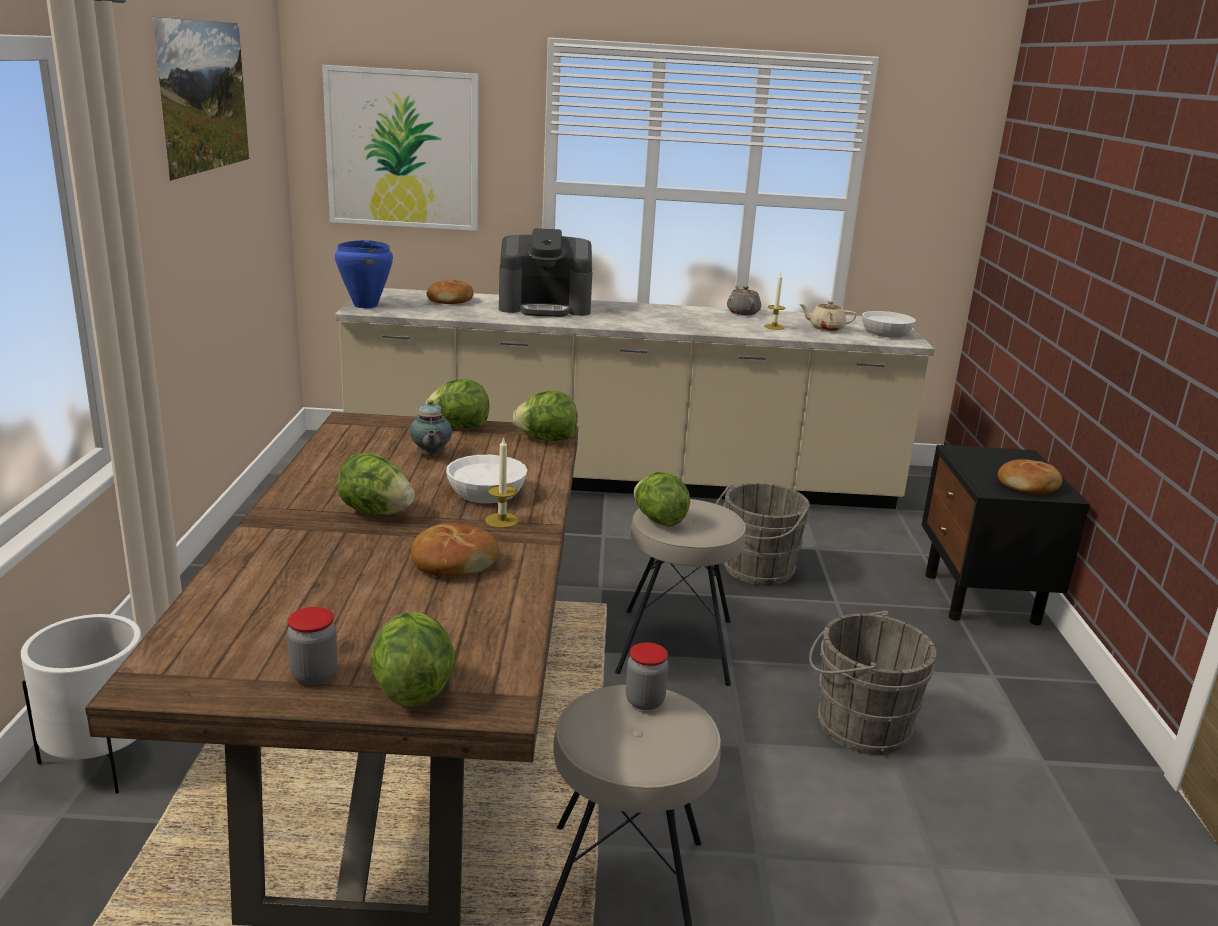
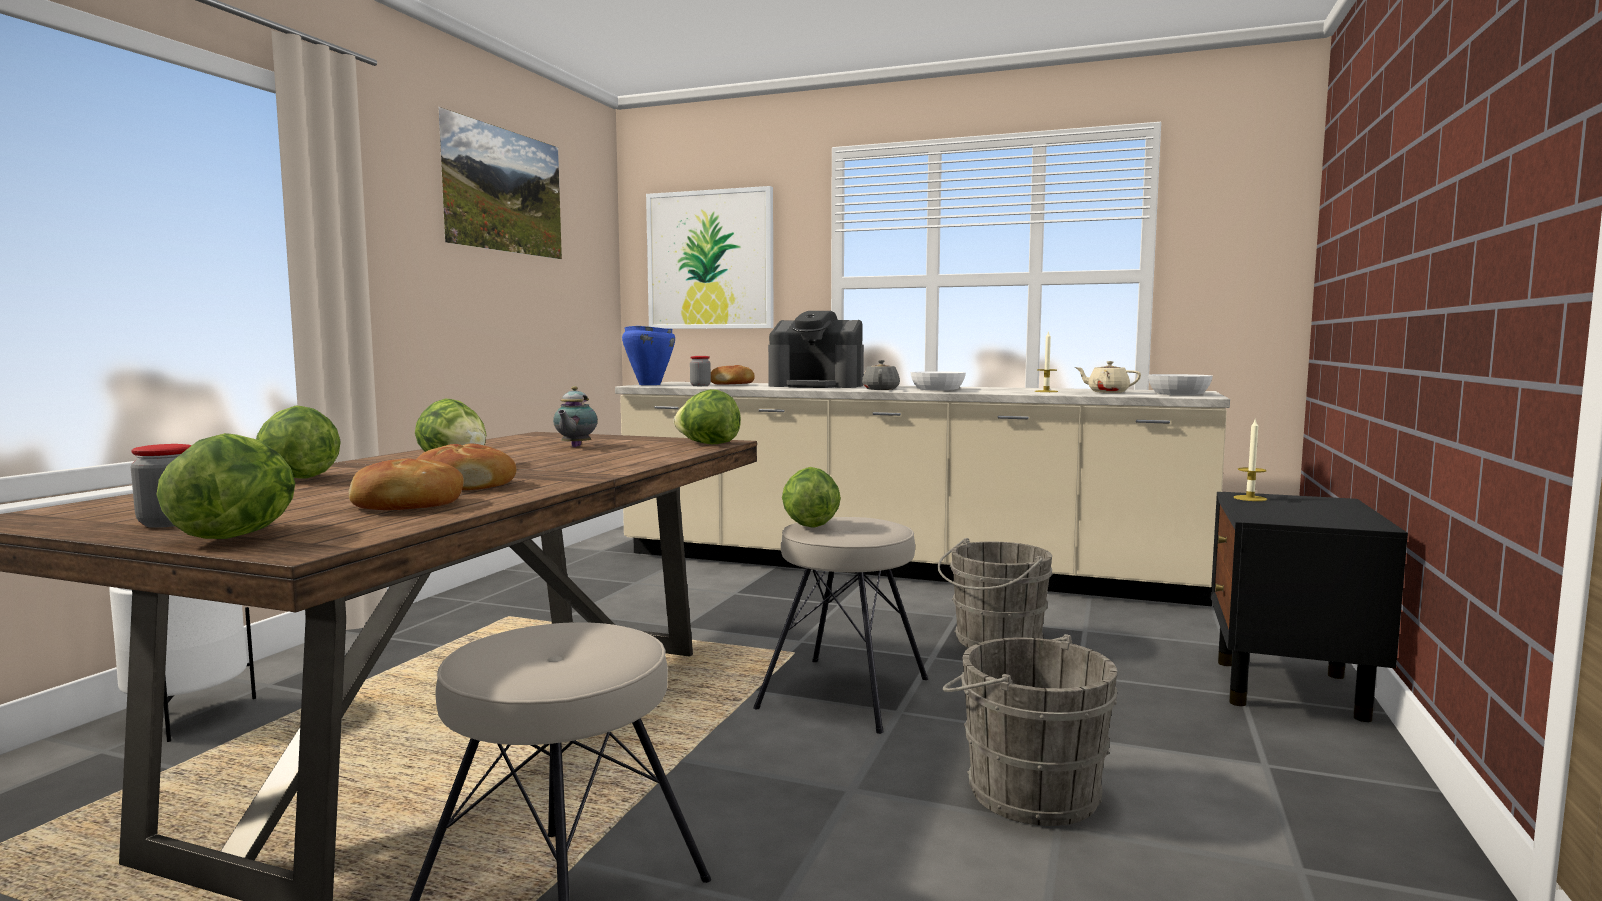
camera: 20 degrees right, 15 degrees down
(459, 427) = (634, 438): lettuce -> lettuce (297, 478)
(486, 492) = (586, 460): white bowl -> white bowl (937, 389)
(502, 520) = (568, 471): candle -> candle (1250, 498)
(644, 701) = (593, 632): jar -> jar (700, 386)
(742, 312) = (1023, 388): grey teapot -> grey teapot (881, 389)
(1028, 486) = (1321, 518): bread -> bread (406, 505)

